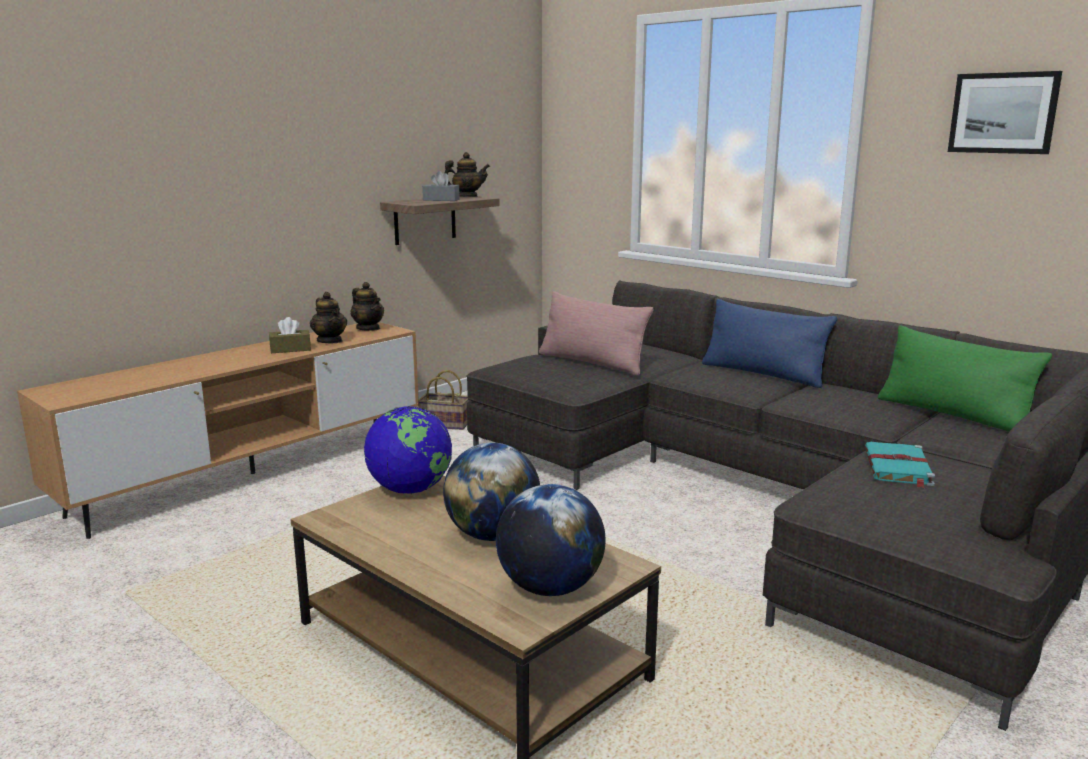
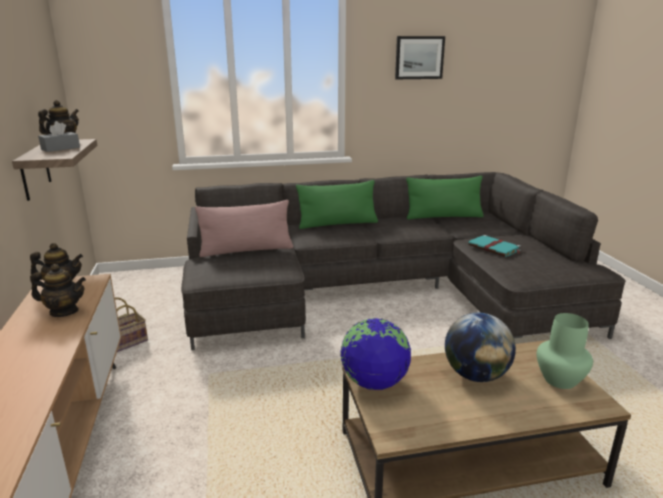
camera: 55 degrees left, 5 degrees up
(290, 349) = (51, 335): brown tissue box -> none
(550, 588) = (559, 380): globe -> green vase
(763, 374) = (337, 224): blue pillow -> green pillow

